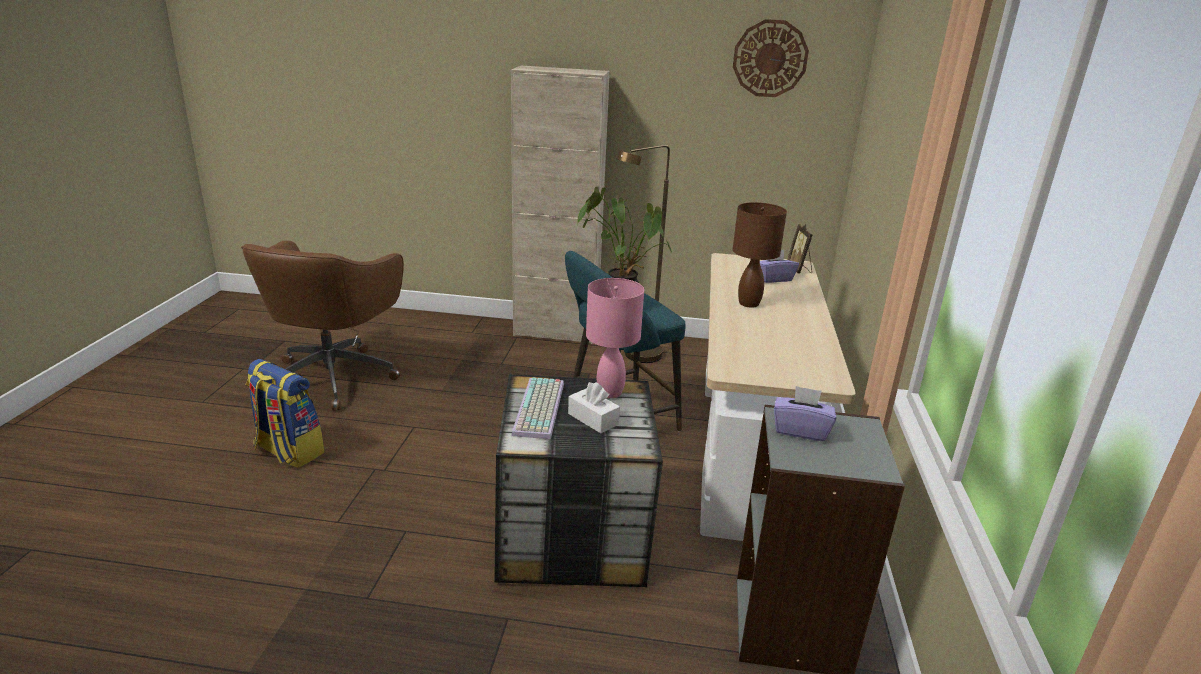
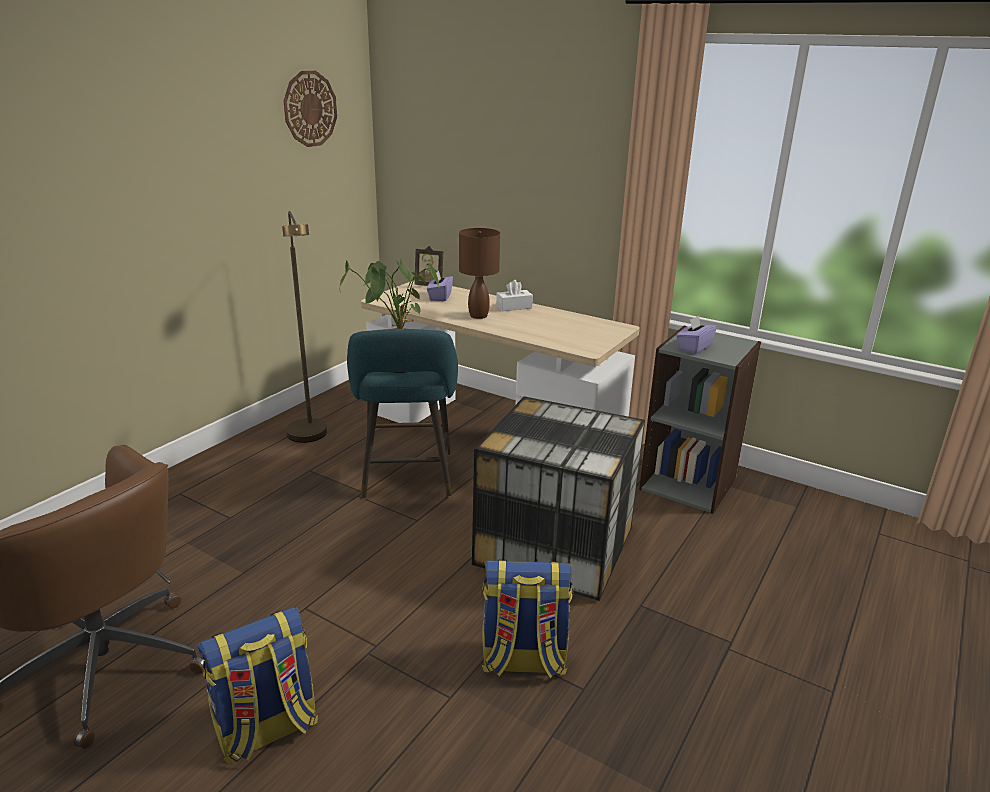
camera: 65 degrees left, 0 degrees up
(392, 552) = (523, 661): none -> backpack
(541, 409) = (549, 446): keyboard -> none
(556, 332) = (201, 466): beige cabinet -> none
(593, 419) = (576, 429): white tissue box -> white tissue box (514, 307)
(609, 392) = (536, 414): pink table lamp -> none

